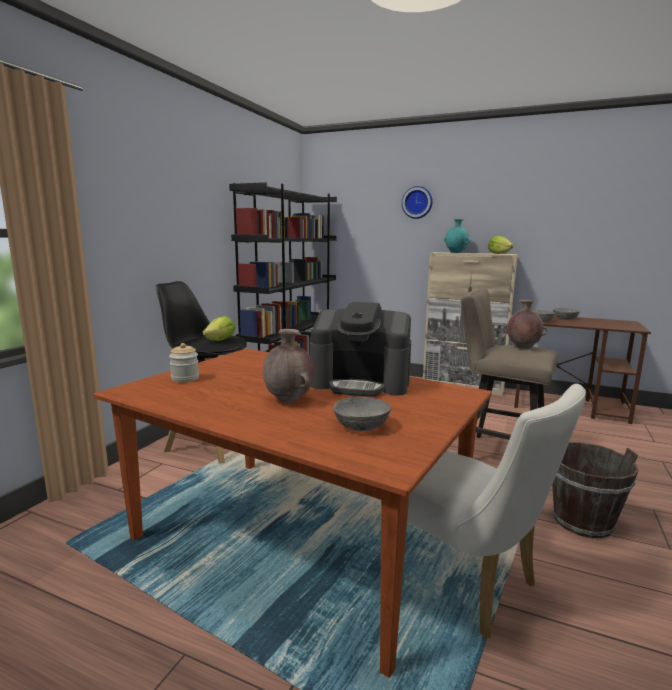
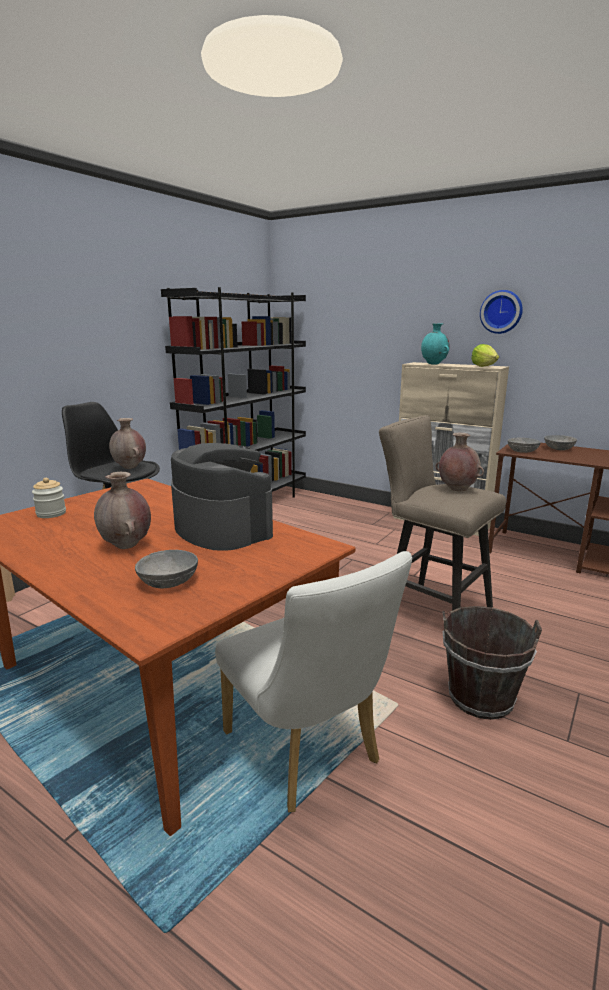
camera: 10 degrees right, 5 degrees up
(221, 340) = (130, 467): lettuce -> brown vase
(361, 382) = (222, 528): coffee machine -> coffee machine turned 150 degrees counterclockwise
(417, 202) = (394, 302): wall clock -> wall clock (501, 312)

